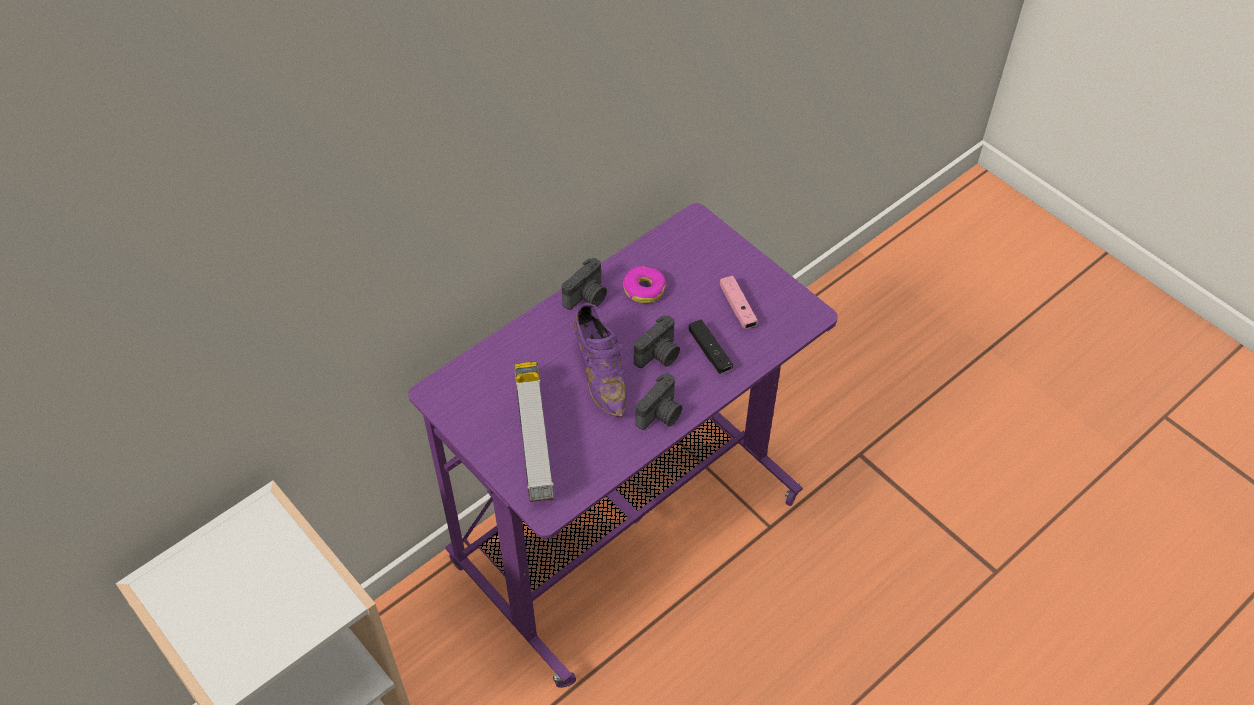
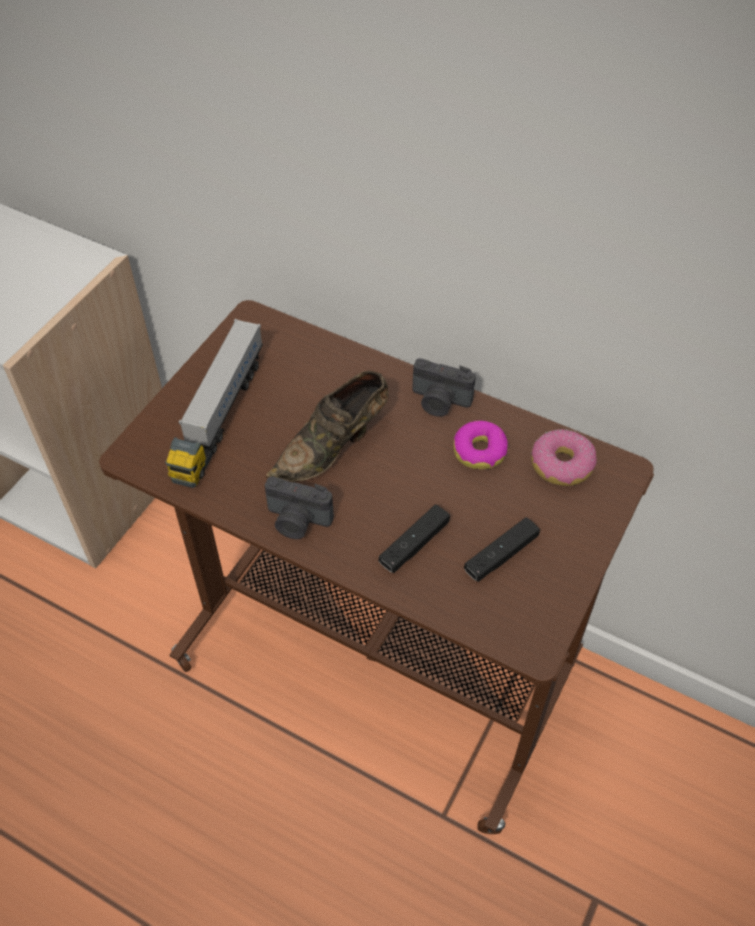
camera: 70 degrees right, 0 degrees up
(534, 440) = (219, 416): toy truck -> toy truck turned 135 degrees clockwise
(601, 373) = (334, 447): purple shoe -> brown shoe
(627, 530) = (377, 664): purple desk -> brown desk
(659, 355) = (385, 494): camera -> none
(677, 249) = (561, 465): none -> donut
(737, 307) = (501, 555): pink game controller -> black game controller

